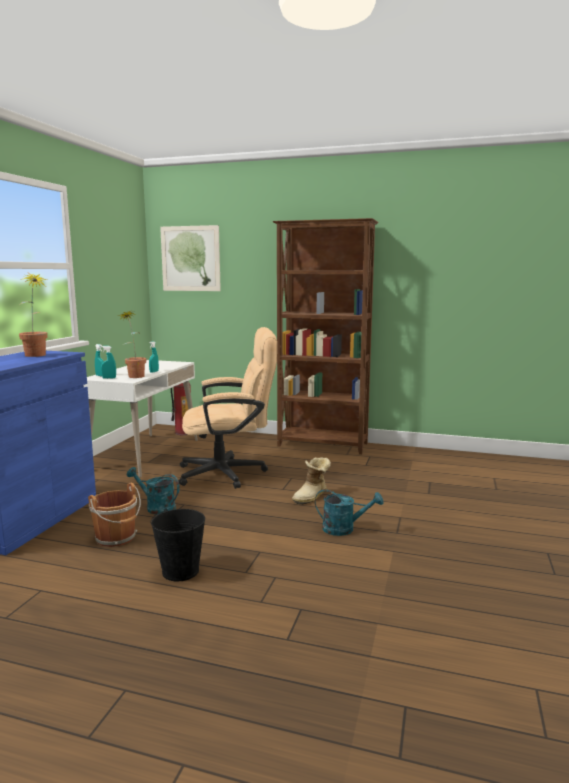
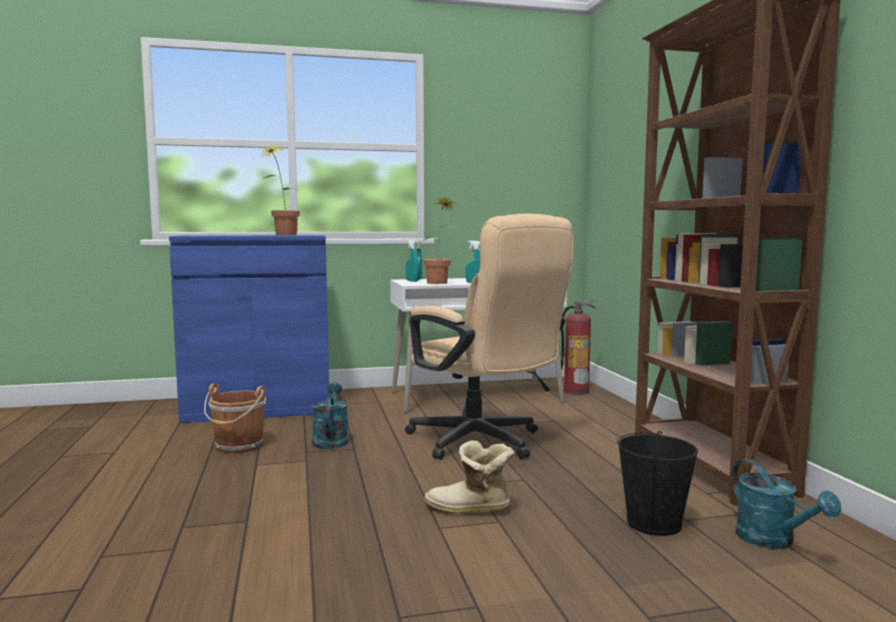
camera: 60 degrees right, 5 degrees down
(180, 571) = (171, 493): black bucket -> black bucket (654, 523)
(190, 258) = (616, 132): picture -> none
(344, 529) = (370, 562): turquoise watering can -> turquoise watering can (773, 541)

